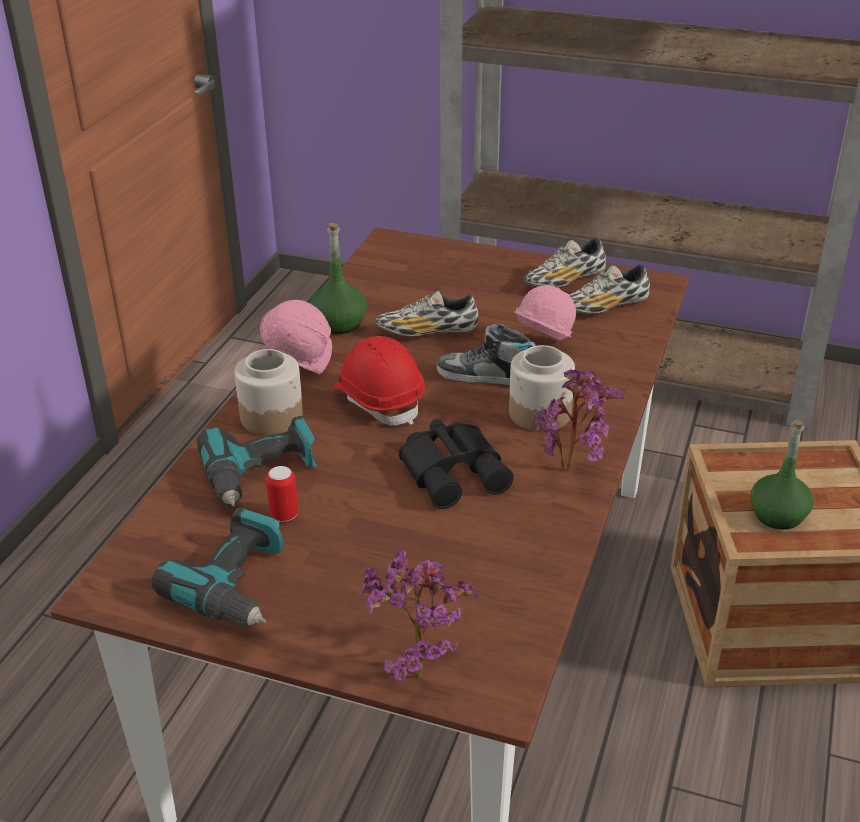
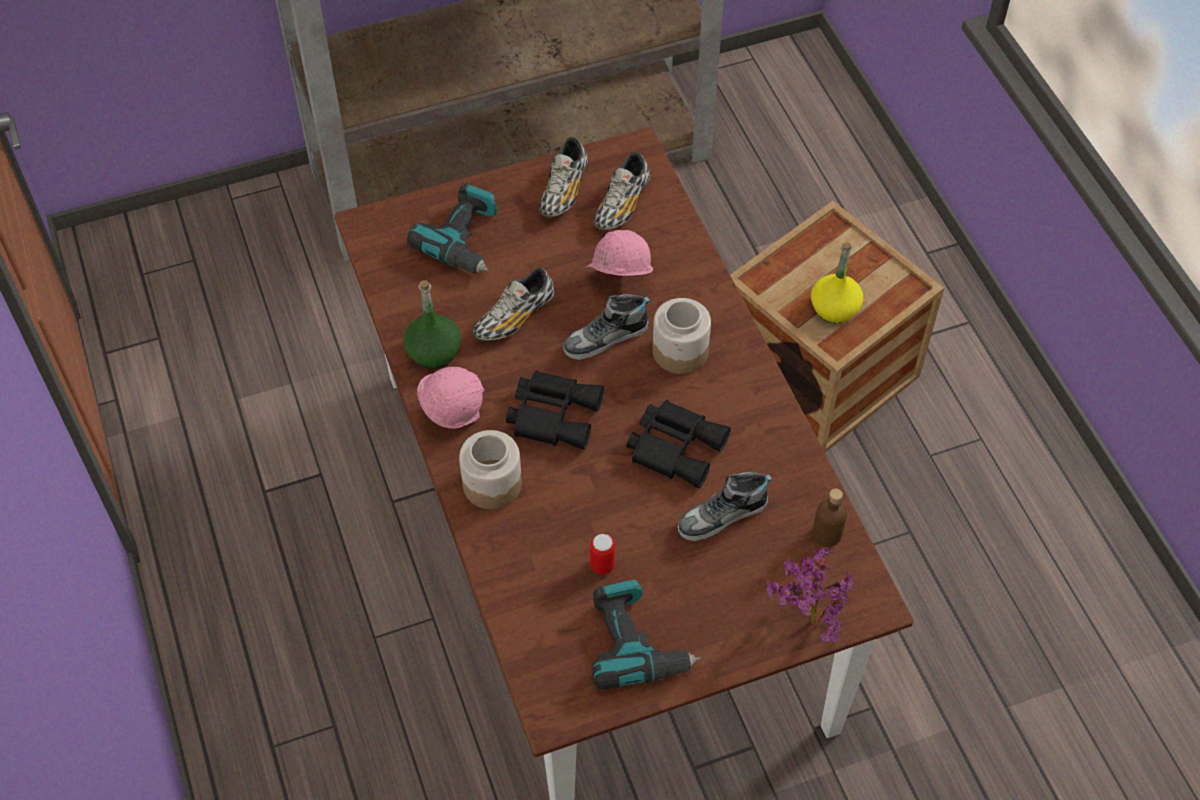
camera: 40 degrees left, 20 degrees up
(261, 475) = (546, 542): power drill -> power drill (465, 240)
(379, 400) = (553, 413): red hard hat -> black binoculars
(434, 541) = (722, 516): none -> shoe
(519, 611) = (826, 534): none -> brown bottle
(574, 468) = (750, 390): potted plant -> none
(777, 515) = (834, 308): green bottle -> yellow bottle

